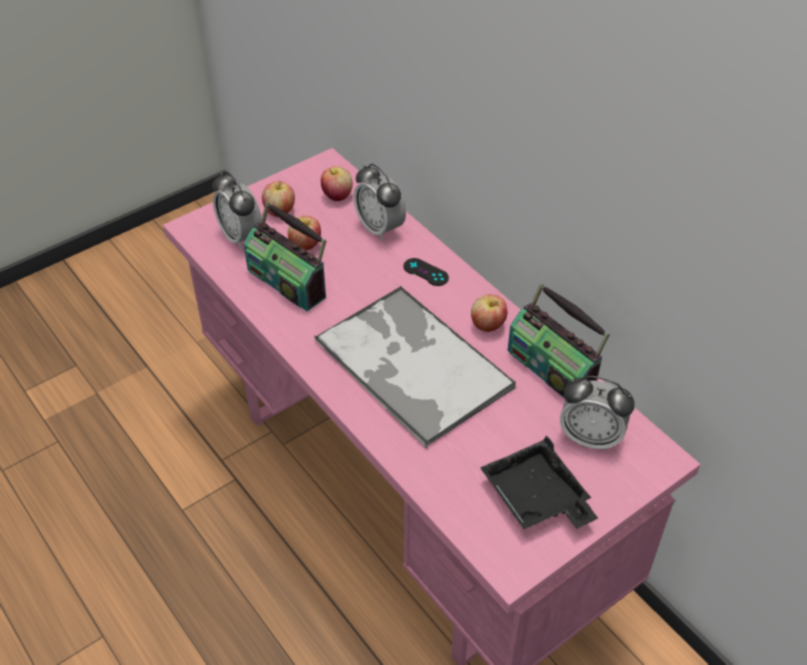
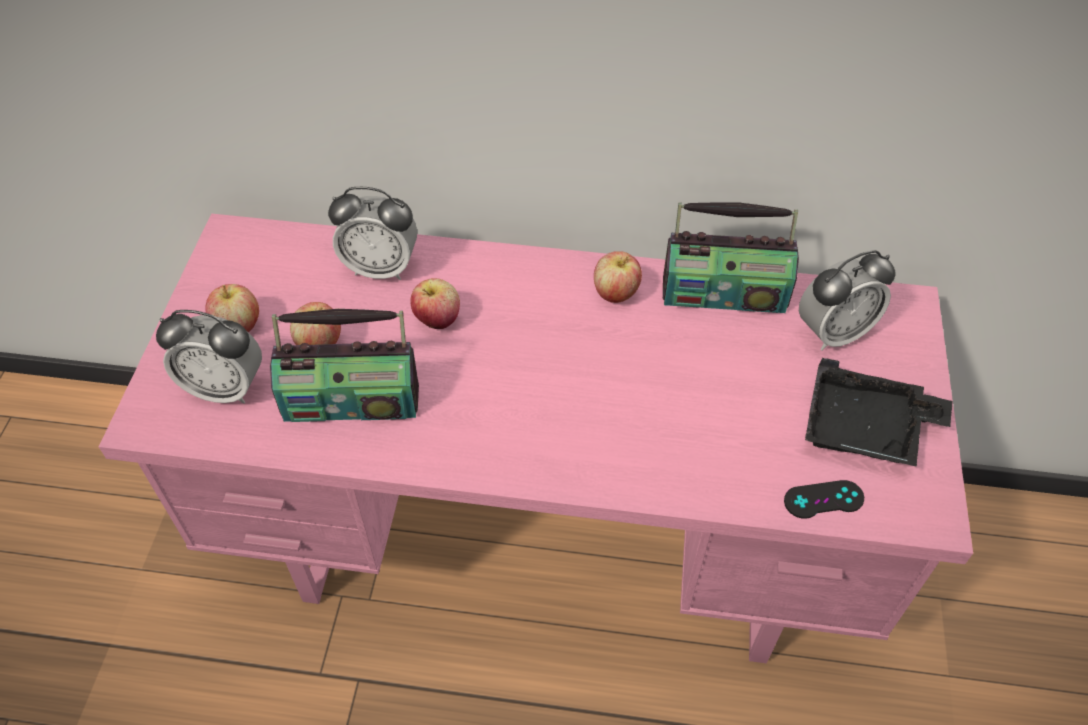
camera: 45 degrees left, 5 degrees up
(337, 196) = (287, 263): apple -> apple (437, 320)
(411, 364) = (594, 389): tray -> none
(425, 272) = (488, 282): black game controller -> black game controller (823, 499)

